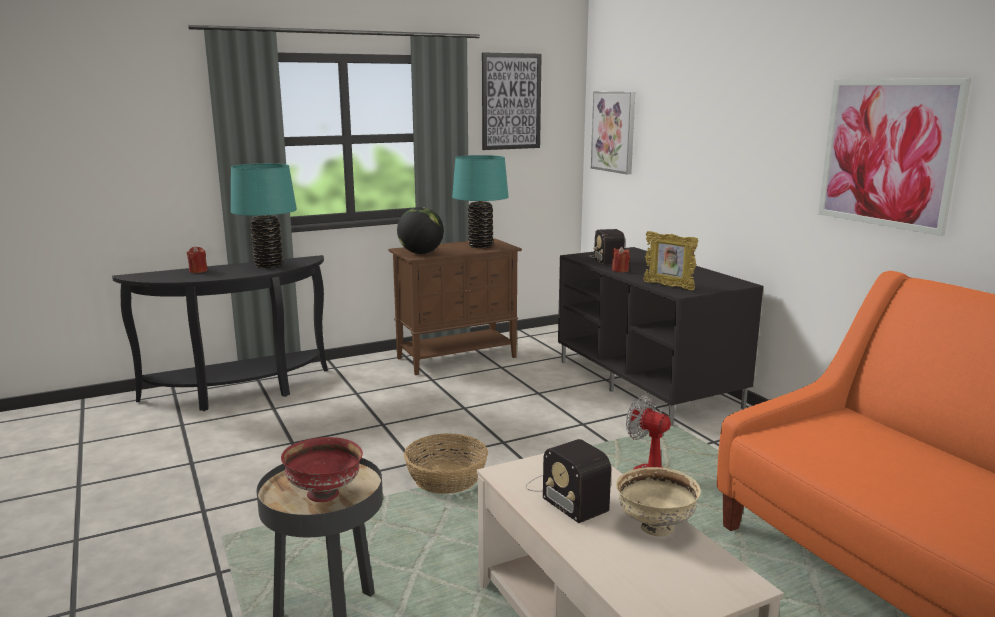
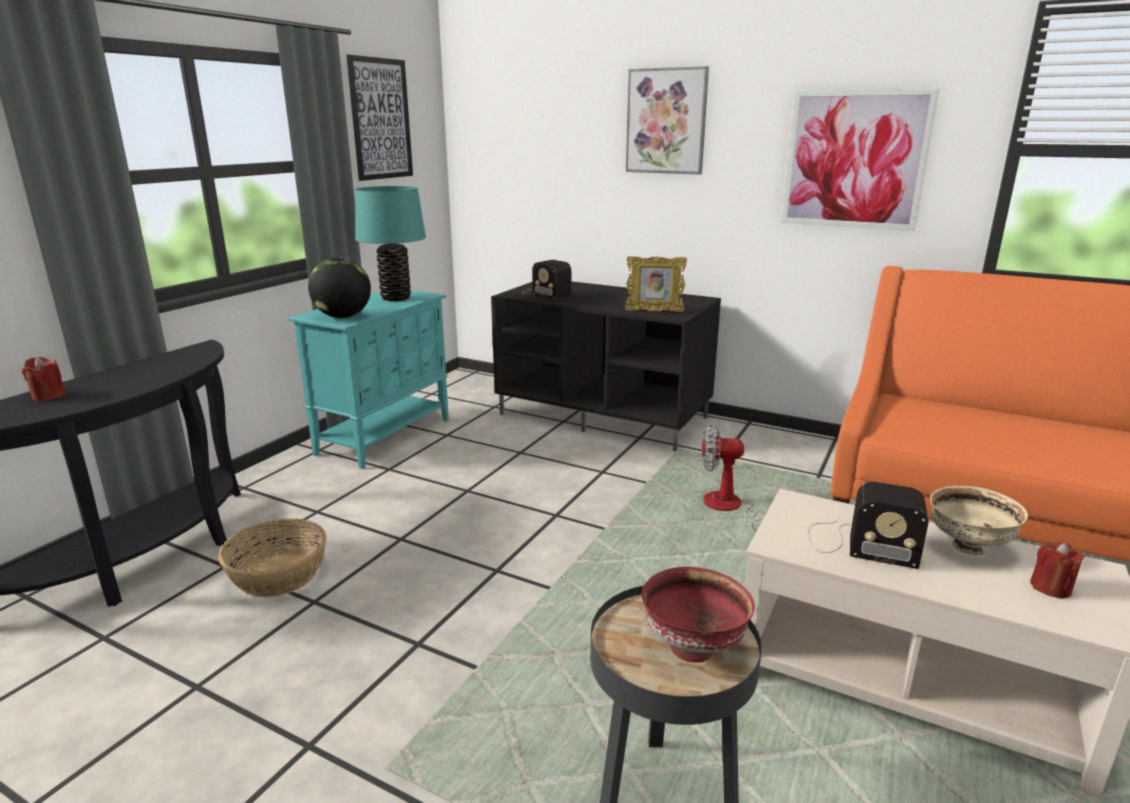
camera: 35 degrees left, 5 degrees up
(268, 265) = (156, 366): turquoise table lamp -> none
(447, 479) = (555, 575): basket -> basket (279, 574)
(457, 357) = (385, 436): brown cabinet -> turquoise cabinet
(614, 132) = (496, 153): picture -> picture (666, 121)
(620, 270) = (580, 303): red candle -> red candle (1050, 587)

